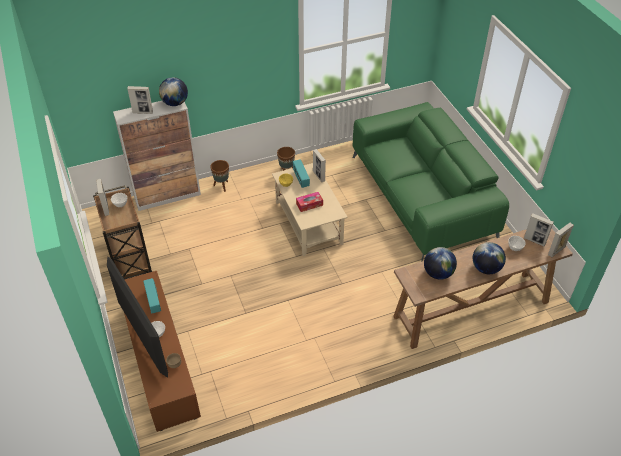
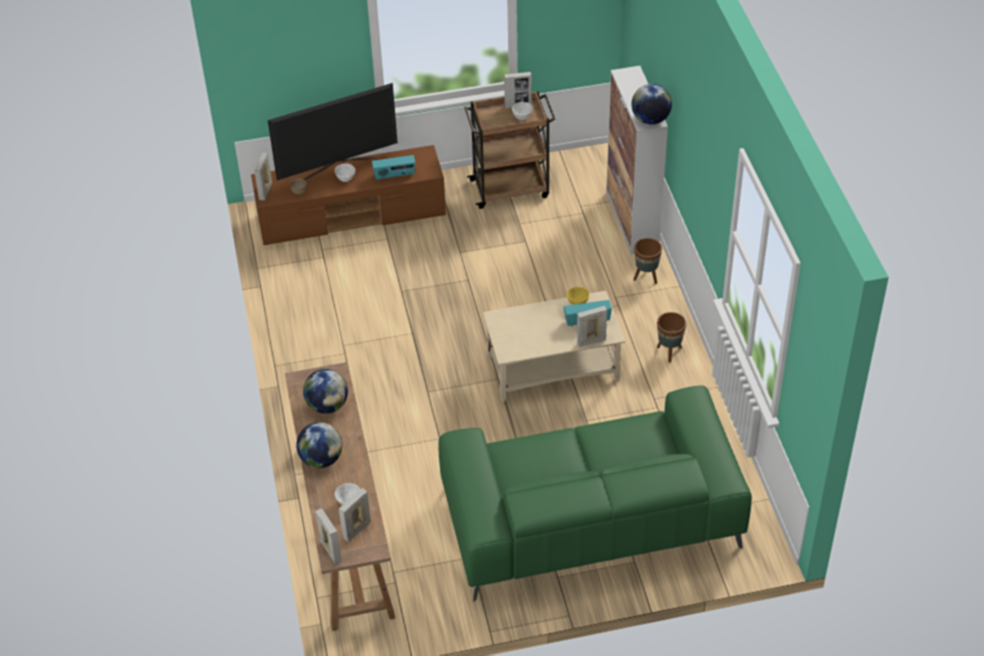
camera: 100 degrees right, 0 degrees up
(143, 112) = (633, 91): picture frame -> picture frame (265, 191)
(309, 204) = (531, 325): tissue box -> none

